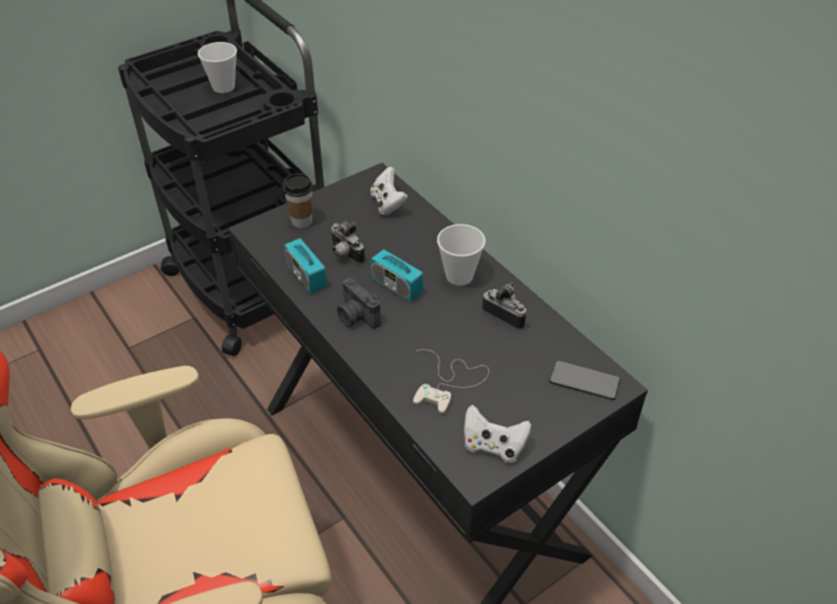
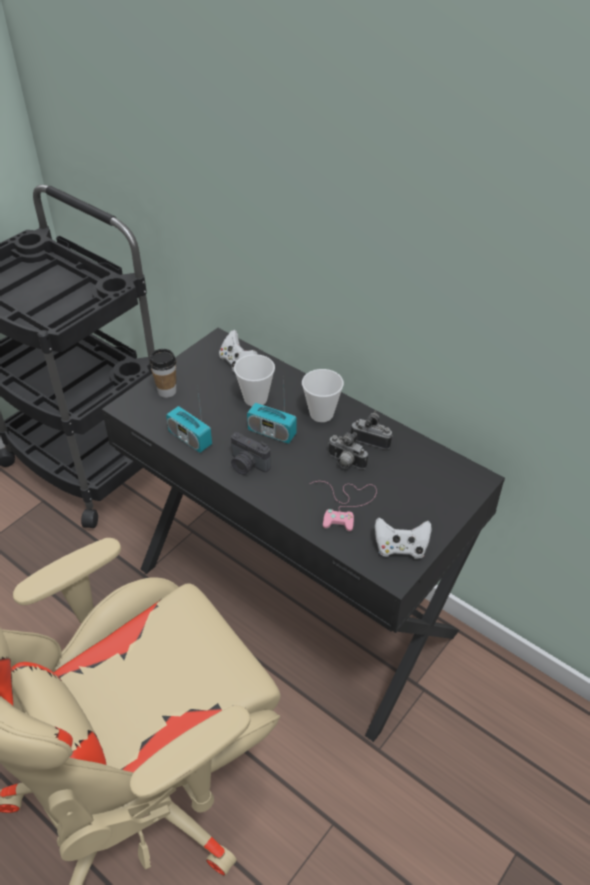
camera: 15 degrees left, 0 degrees up
(223, 87) = (51, 281): cup -> cup (255, 399)
(344, 255) = (216, 414): camera -> camera (345, 463)
(449, 382) = (346, 504): white game controller -> pink game controller
(584, 381) = (453, 481): phone -> none

